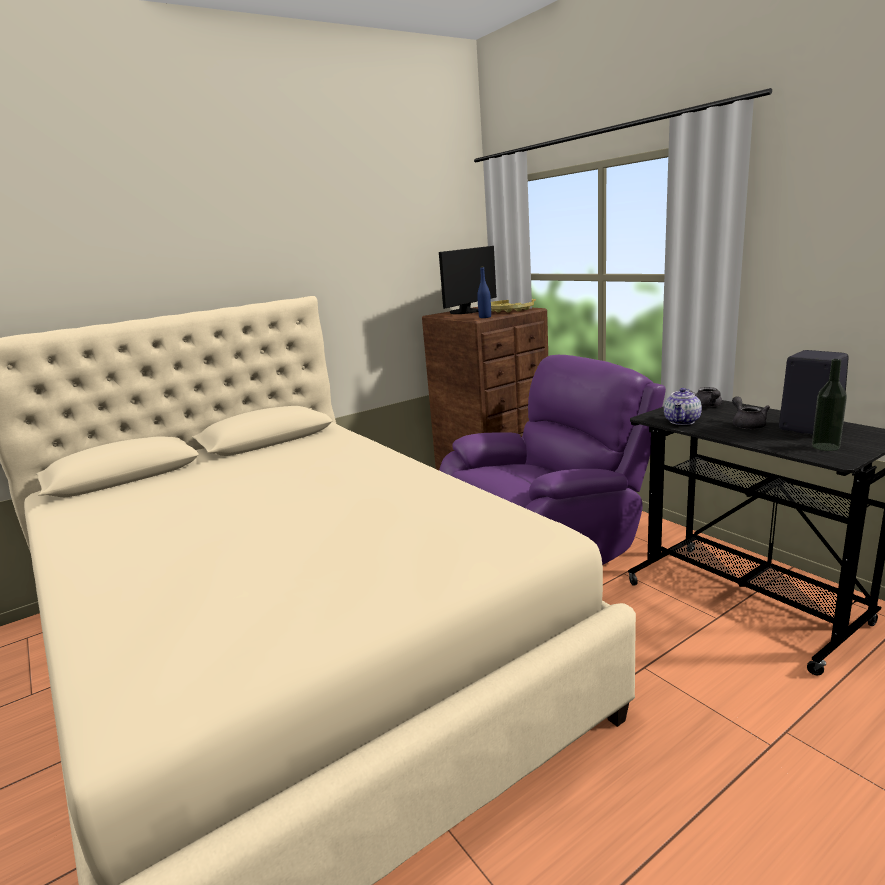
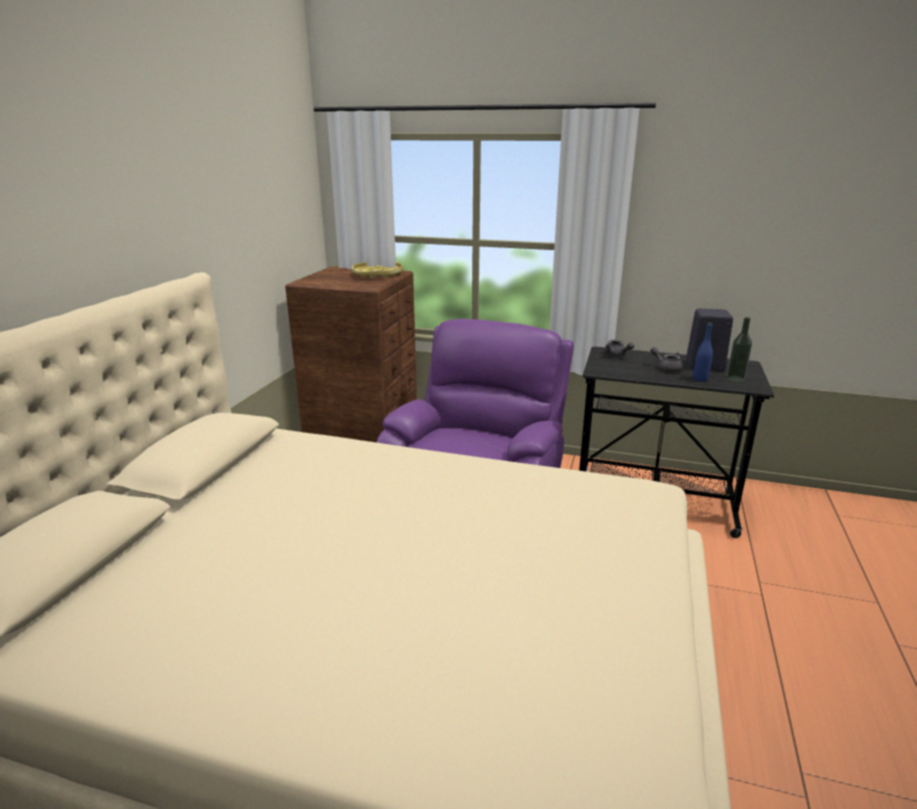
camera: 40 degrees left, 5 degrees up
(467, 312) = (332, 277): monitor -> none
(485, 317) = (374, 285): blue bottle -> blue bottle (700, 379)
(682, 421) = (624, 372): teapot -> none

